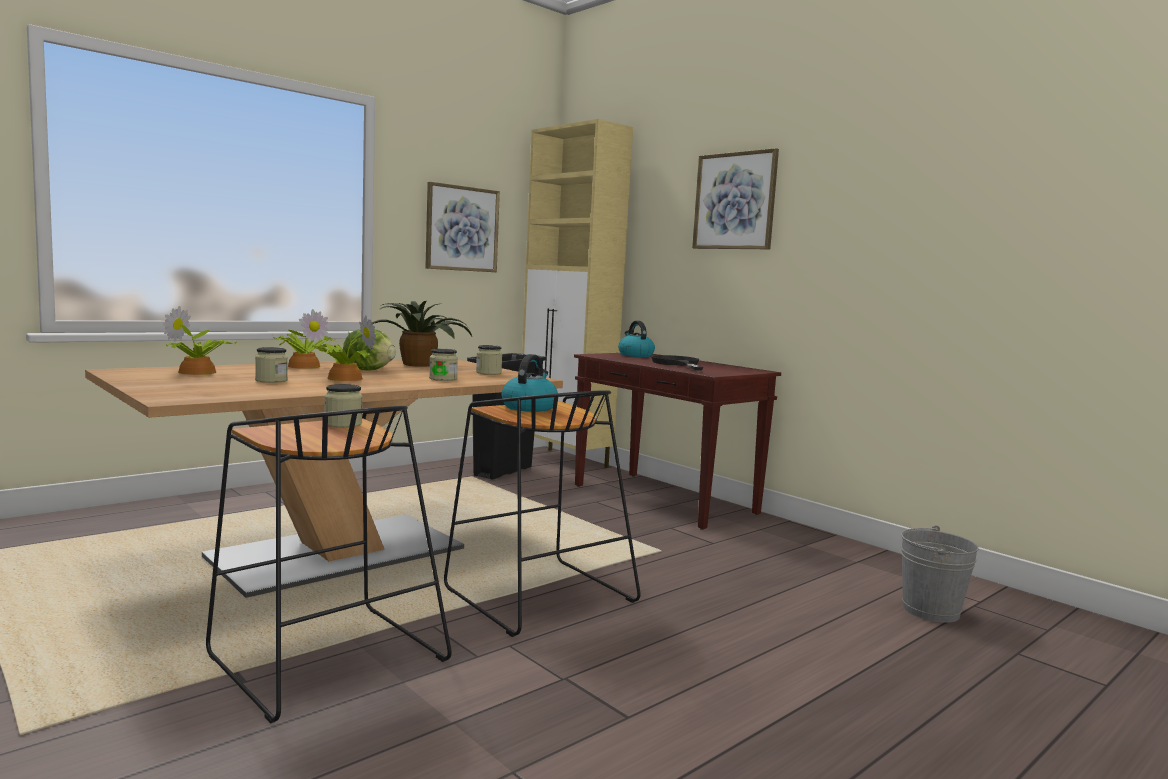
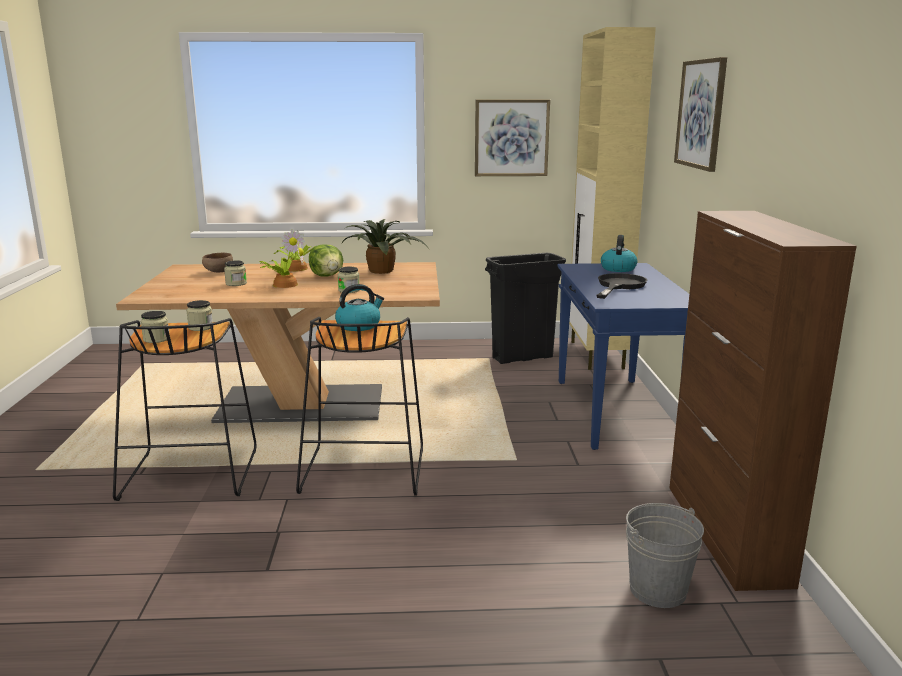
camera: 40 degrees right, 10 degrees up
(197, 372) = (218, 272): potted plant -> brown bowl
(488, 373) = (405, 285): jar -> jar (156, 339)
(665, 500) = (616, 413): brown console table -> blue console table
(892, 562) = (726, 533): none -> brown cabinet

